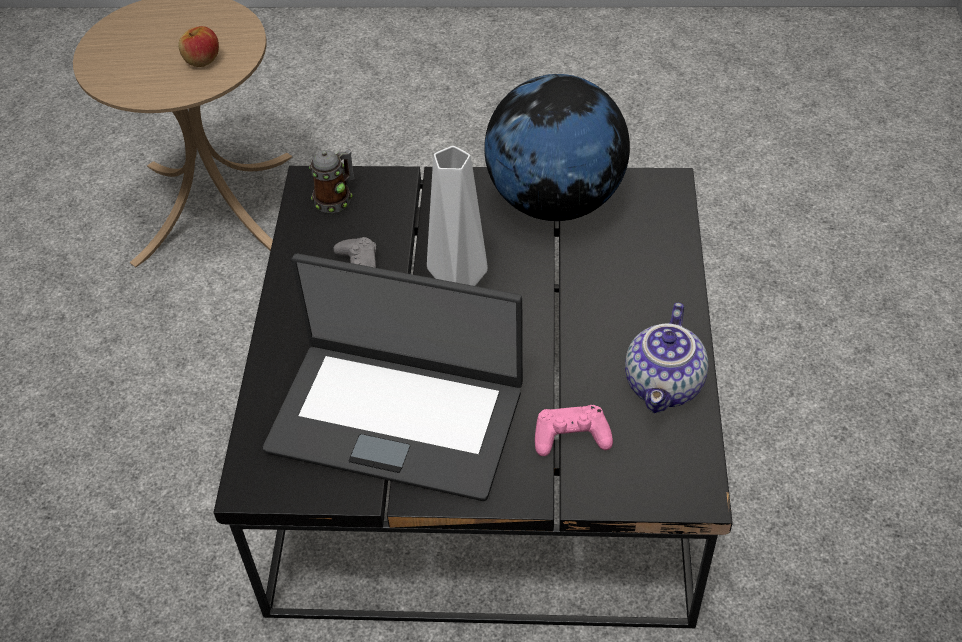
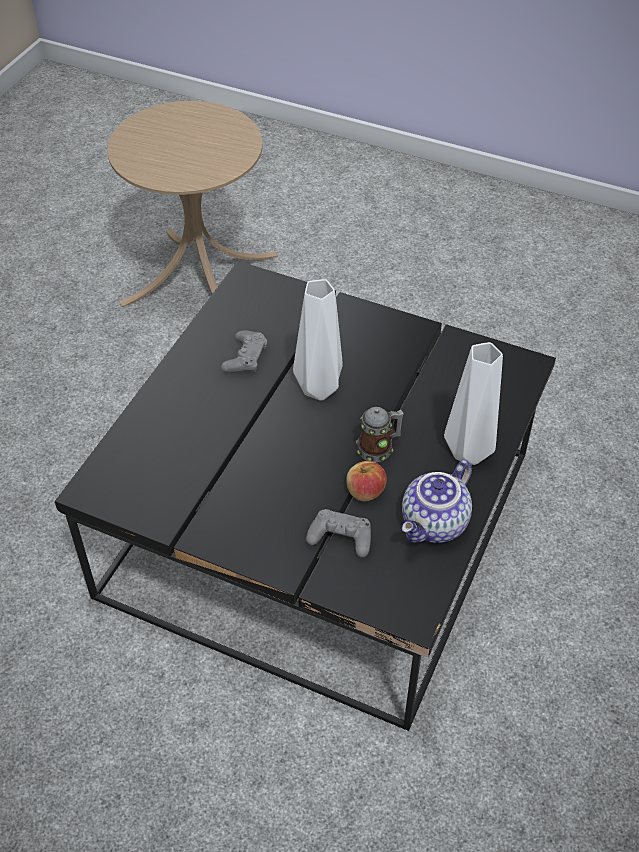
camera: 20 degrees right, 0 degrees up
(202, 60) = (203, 160): apple -> apple (365, 491)
(336, 198) = (259, 296): mug -> mug (378, 447)
(396, 417) = (218, 477): laptop -> none
(555, 201) = (427, 350): globe -> none
(571, 436) = (340, 537): pink game controller -> grey game controller
(660, 294) = (471, 451): none -> white vase

